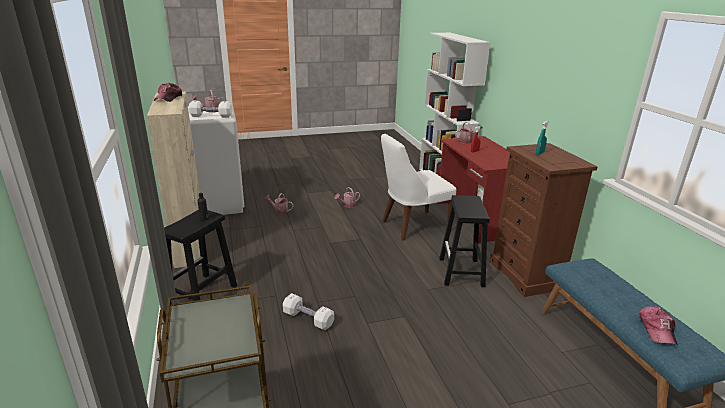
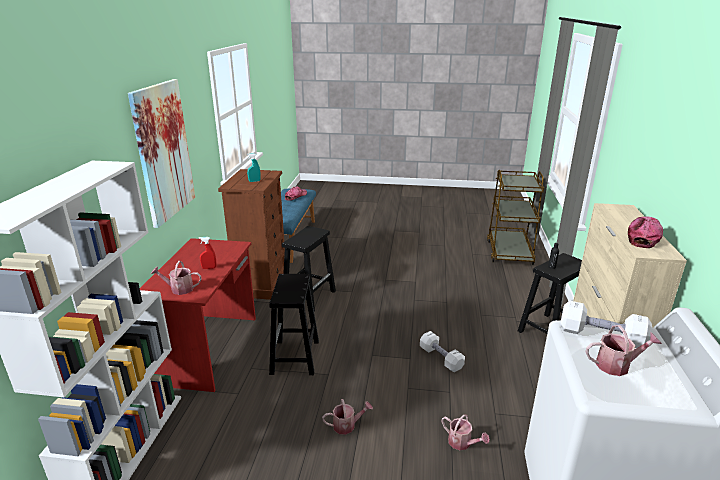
camera: 155 degrees left, 0 degrees up
(308, 319) = (457, 292): white dumbbell -> white dumbbell (441, 358)
(412, 226) = (295, 358): white chair -> black stool
(544, 78) = (163, 152): none -> picture

